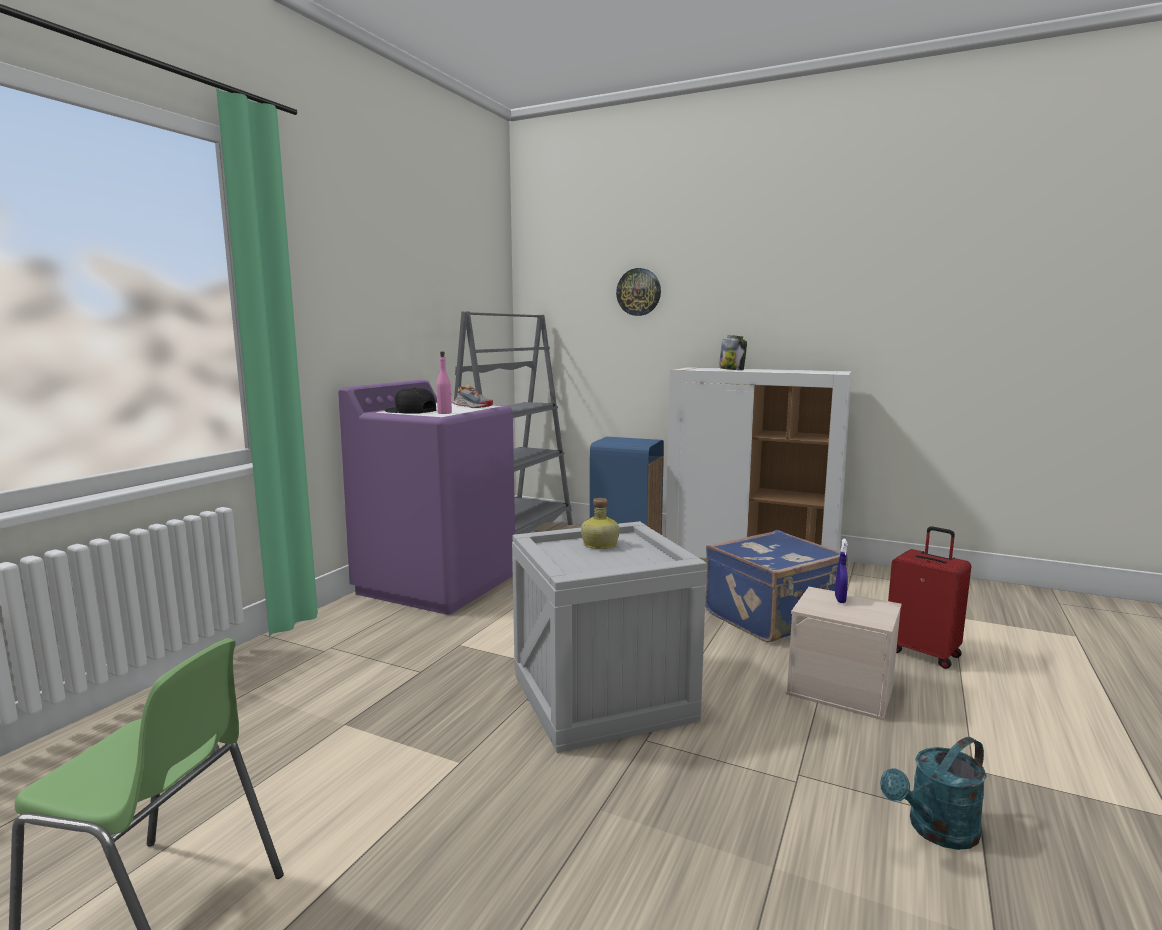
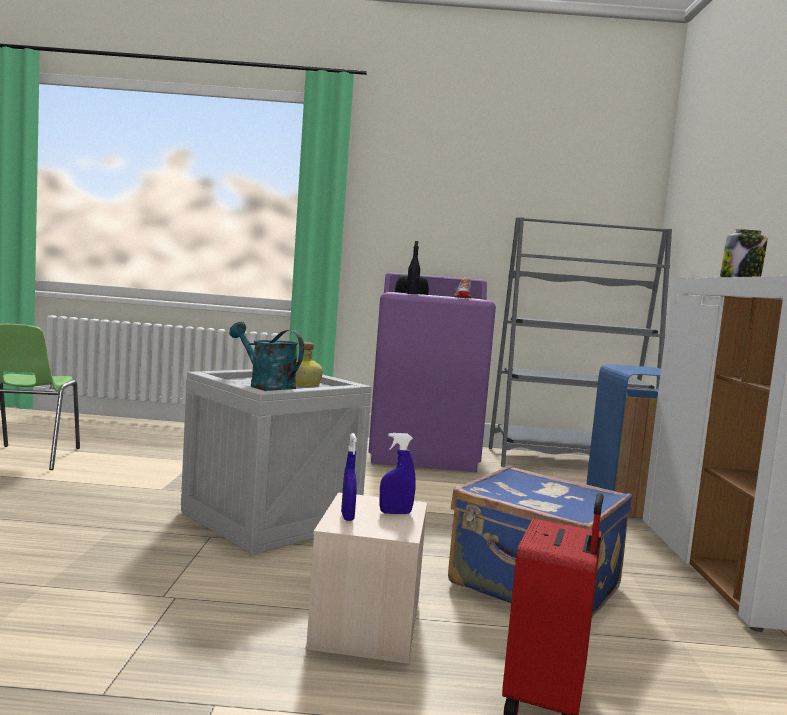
camera: 65 degrees right, 5 degrees down
(445, 413) = (412, 294): pink bottle -> black bottle
(638, 292) = (736, 189): wall clock -> none
(855, 616) = (347, 516): none -> blue spray bottle
(935, 831) = (88, 664): turquoise watering can -> turquoise watering can (266, 388)

